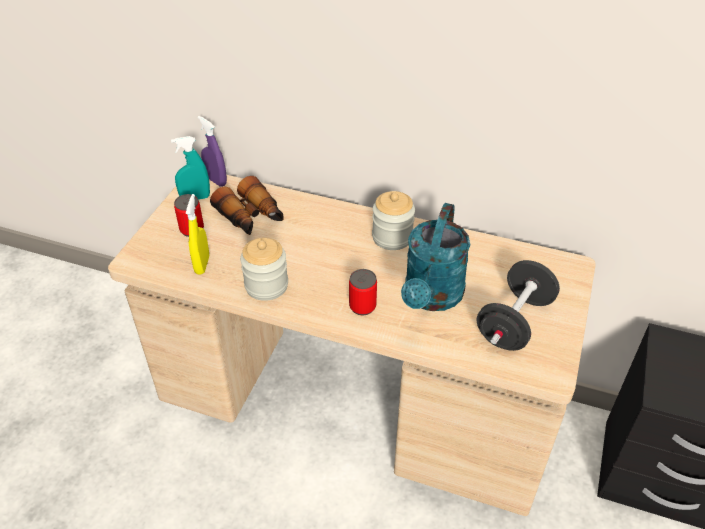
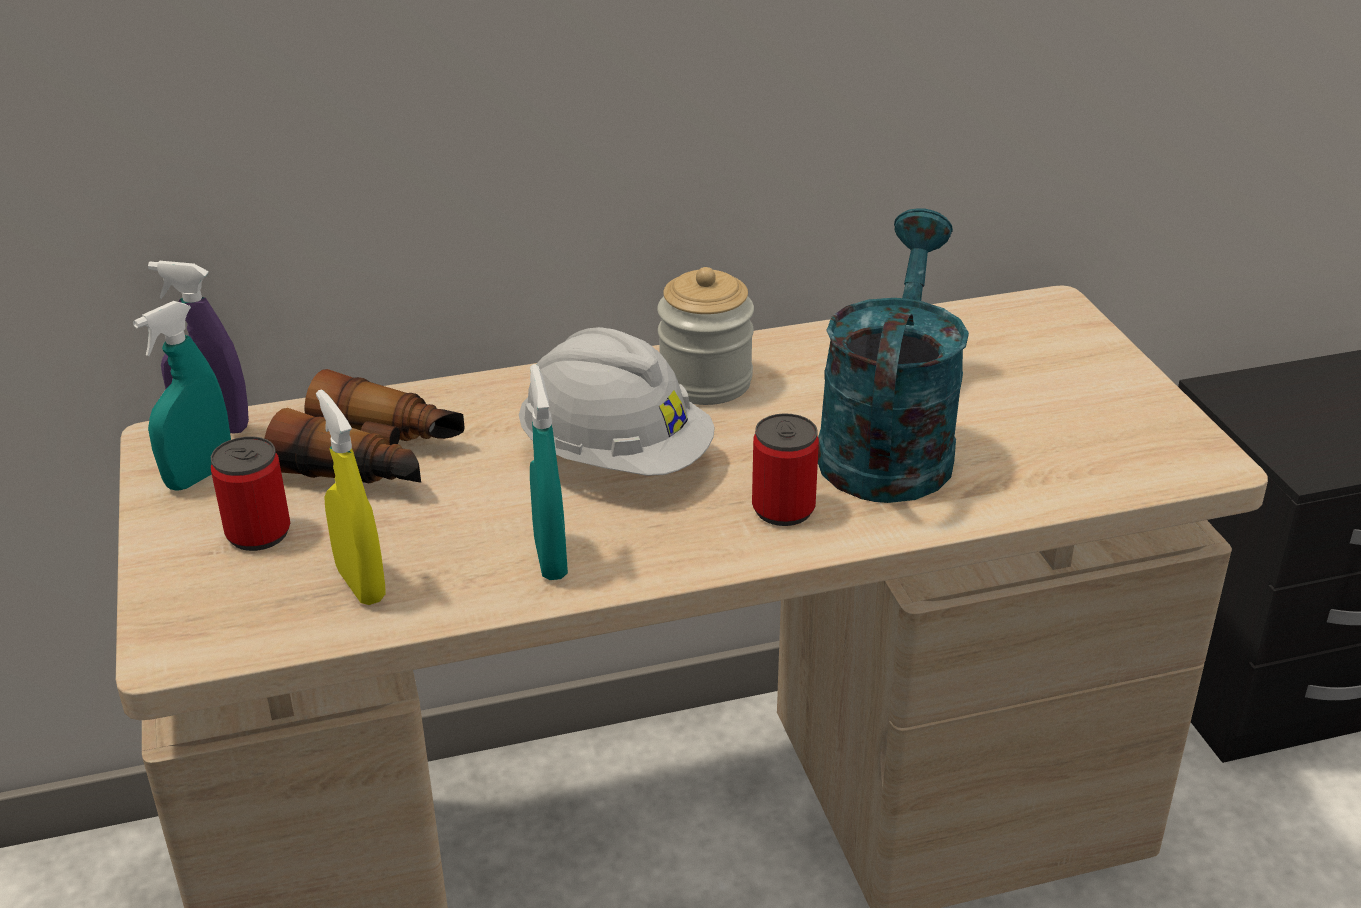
camera: 35 degrees left, 10 degrees down
(266, 285) = (550, 559): jar -> turquoise spray bottle
(327, 255) = (616, 458): none -> white hard hat
(431, 297) = (888, 443): turquoise watering can -> turquoise watering can turned 150 degrees counterclockwise
(514, 322) = (1063, 419): black dumbbell -> none

